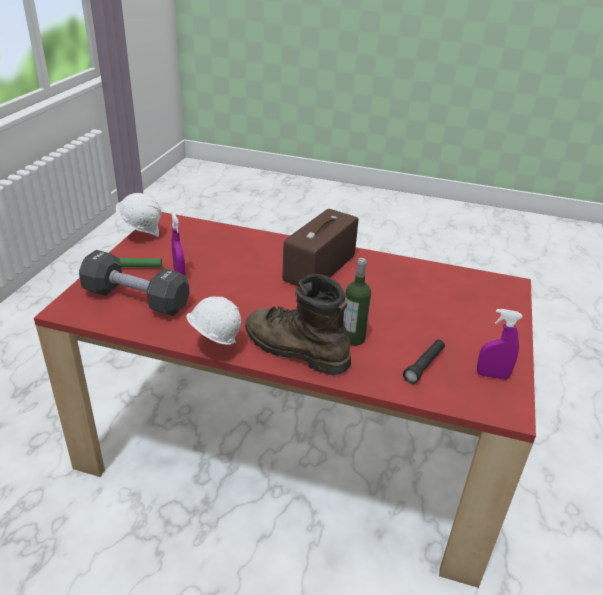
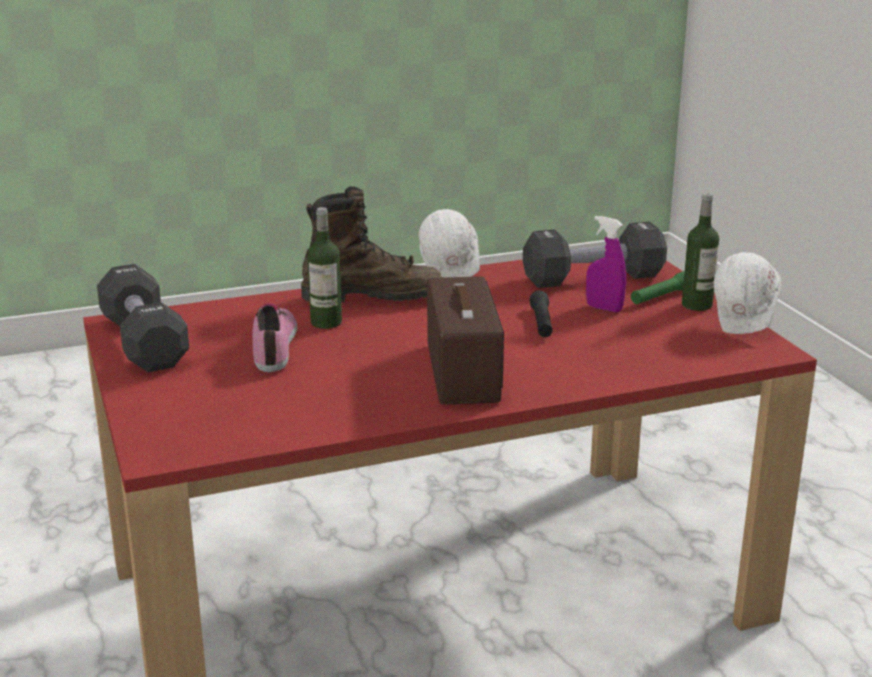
camera: 145 degrees right, 10 degrees down
(131, 255) = (696, 305): none -> bottle
(403, 331) = (275, 346): none -> shoe
(424, 366) = (226, 327): black flashlight -> black flashlight (541, 323)
(492, 375) = (144, 342): purple spray bottle -> black dumbbell

